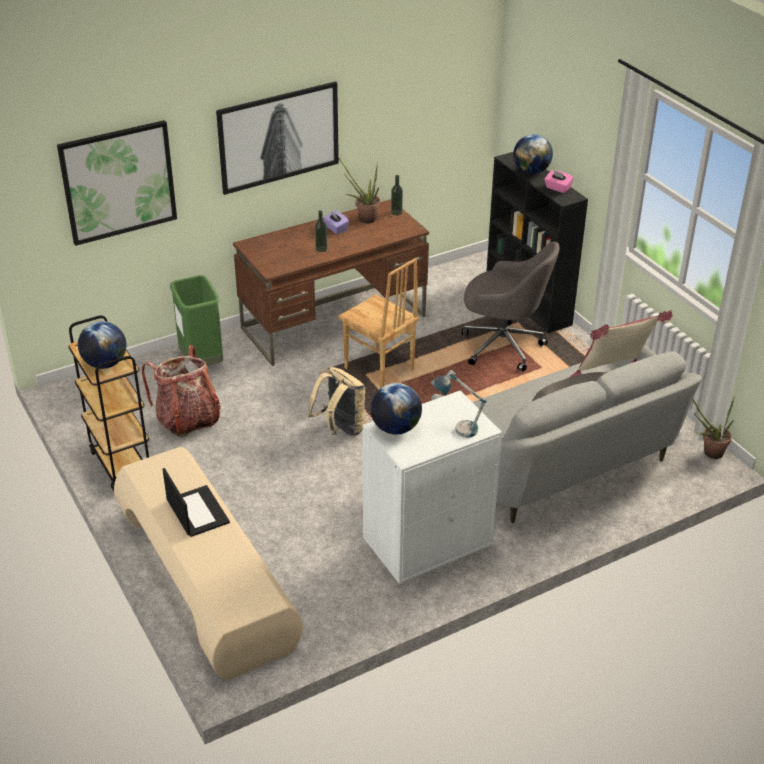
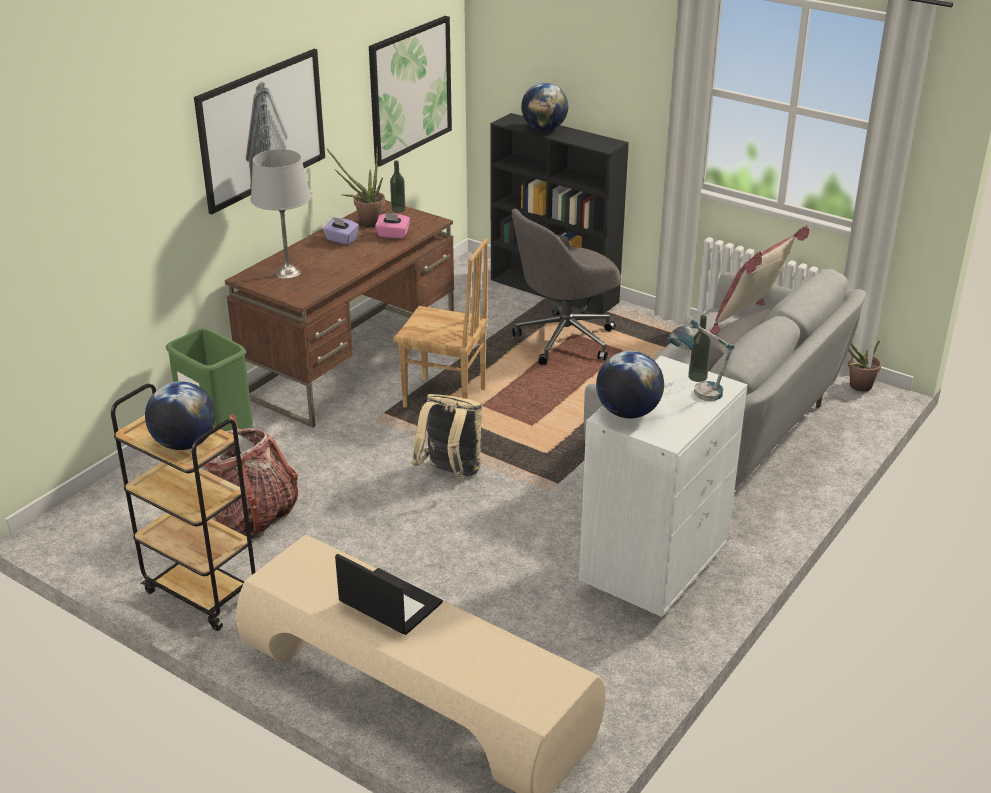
camera: 25 degrees left, 5 degrees down
(118, 182) = (87, 213): picture -> picture (410, 89)
(278, 247) = (288, 273): none -> grey table lamp
(321, 249) = (342, 263): bottle -> bottle (697, 377)
(503, 347) = (564, 341): grey office chair -> grey office chair turned 150 degrees clockwise
(557, 188) = (587, 138): pink tissue box -> pink tissue box (393, 235)

